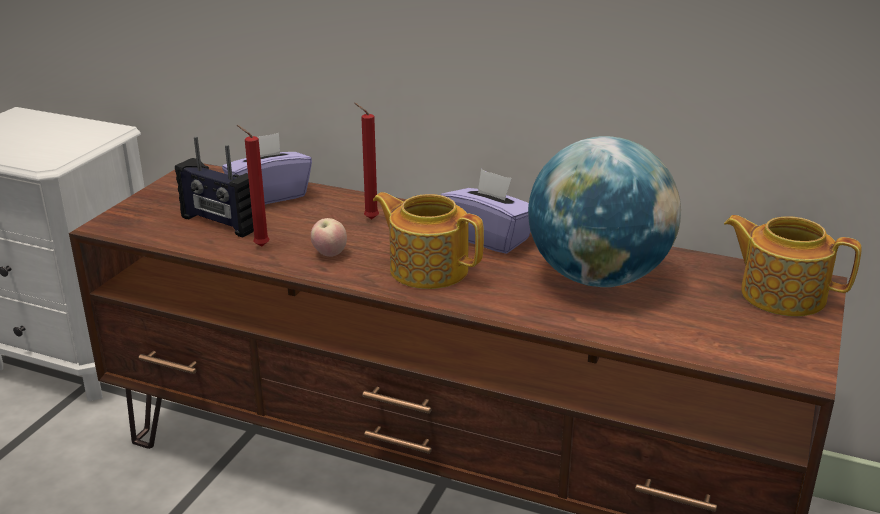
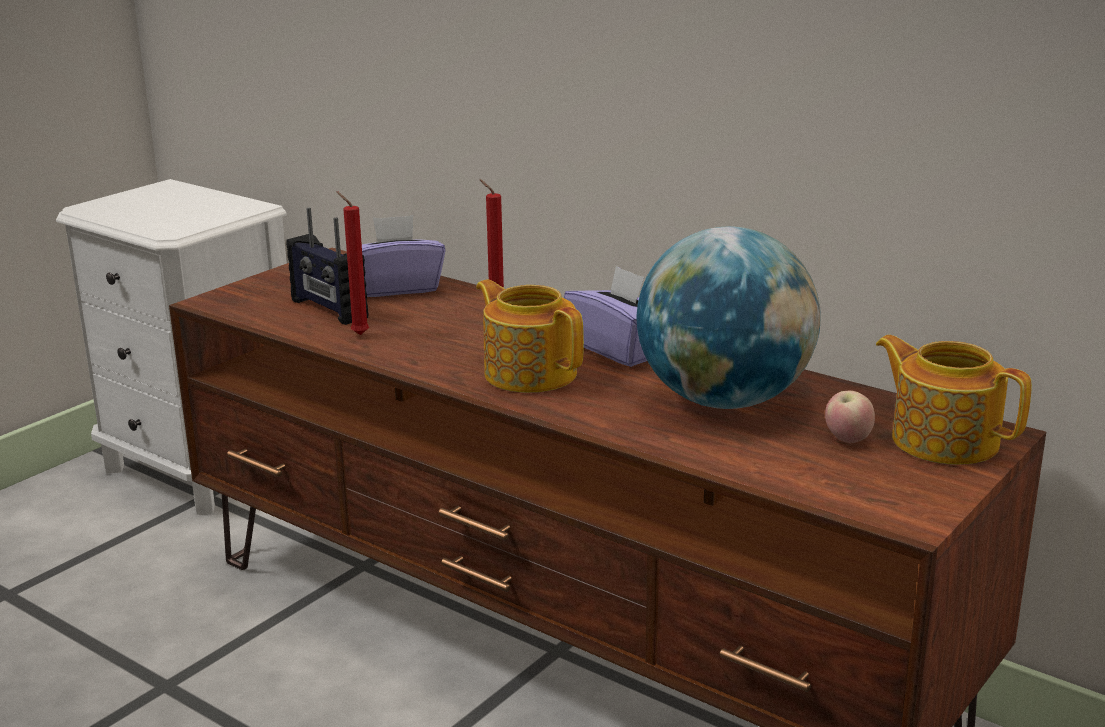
camera: 15 degrees right, 5 degrees down
(329, 254) = (429, 349): apple -> apple (847, 440)

